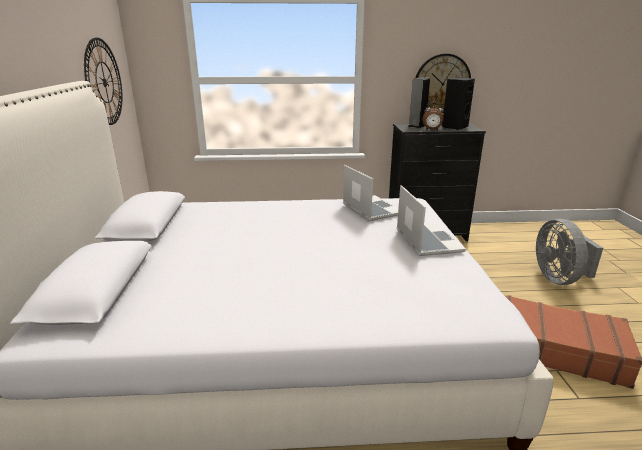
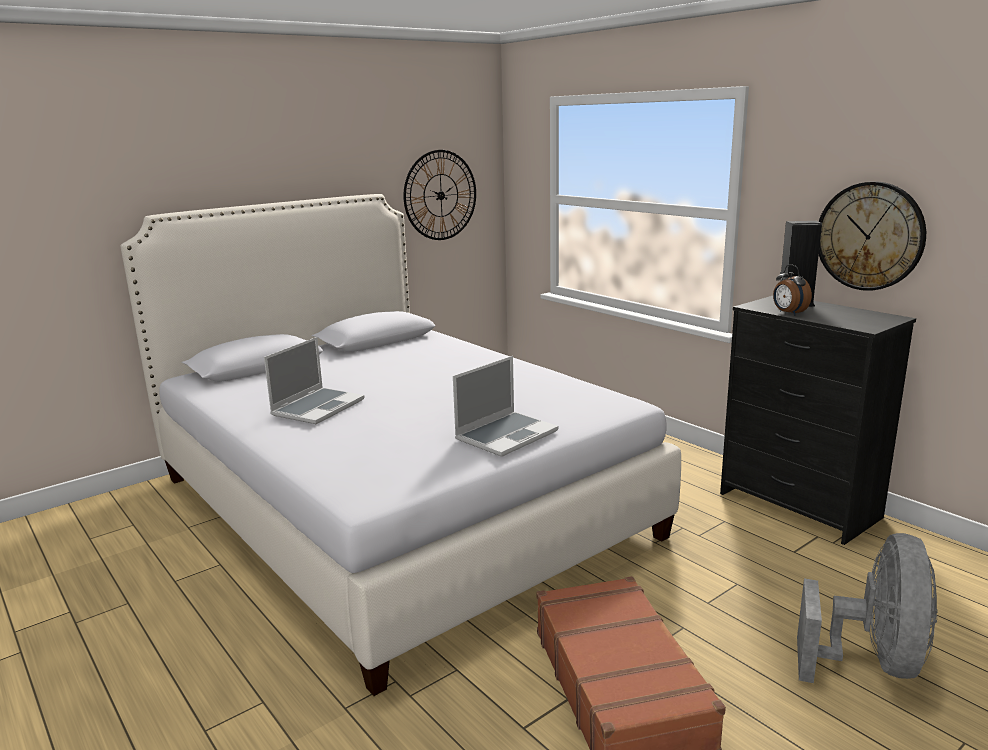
camera: 55 degrees right, 5 degrees down
(370, 209) = (556, 393): laptop -> laptop (318, 407)
(454, 127) = (843, 318): black speaker -> none
(559, 278) = (871, 662): grey fan -> grey fan turned 150 degrees clockwise

